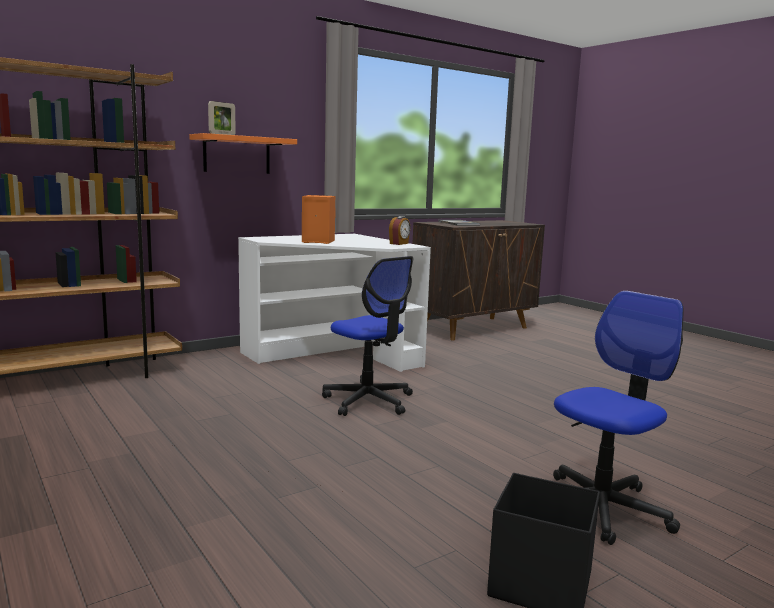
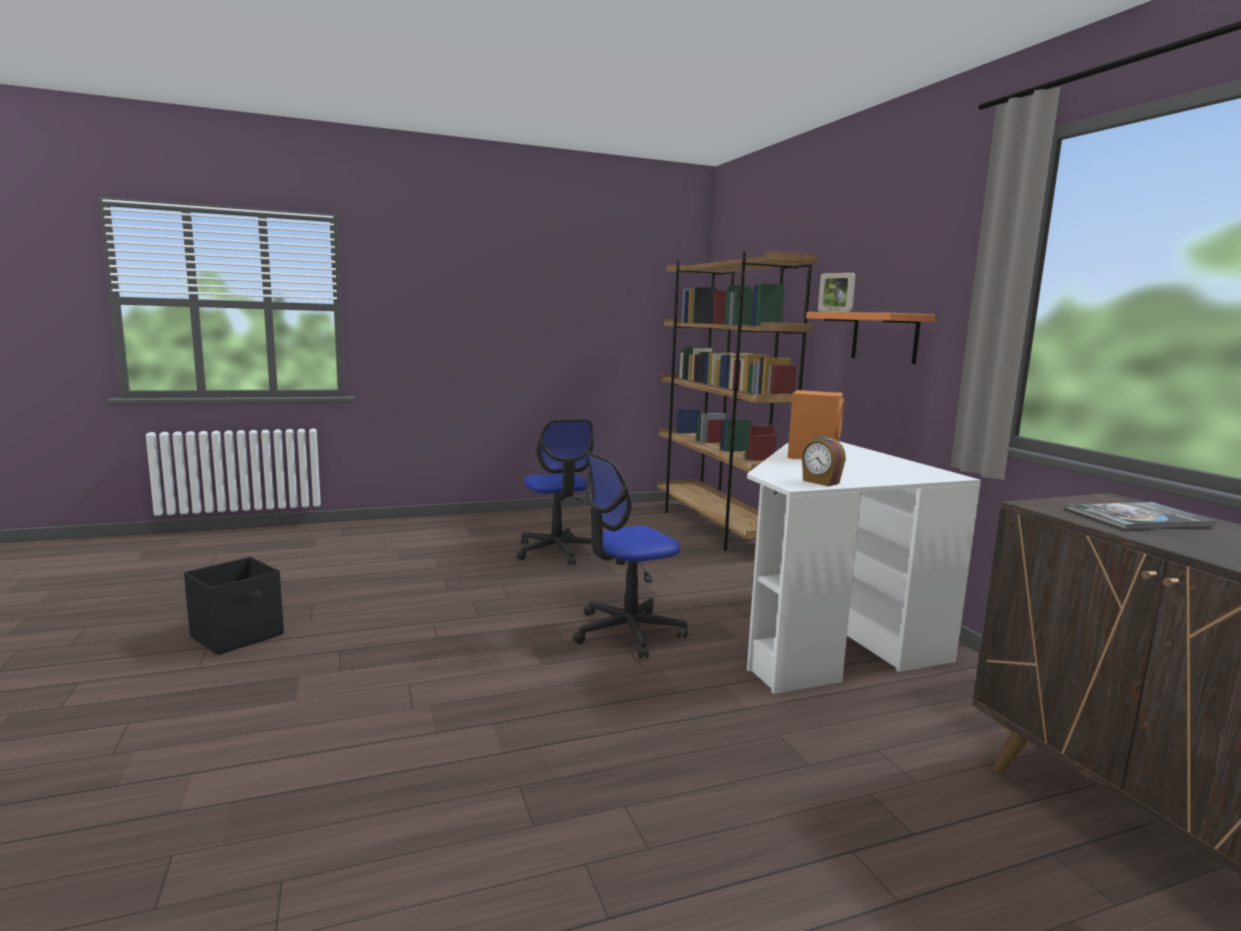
camera: 105 degrees right, 0 degrees up
(602, 508) = (273, 694): office chair -> office chair (557, 551)

